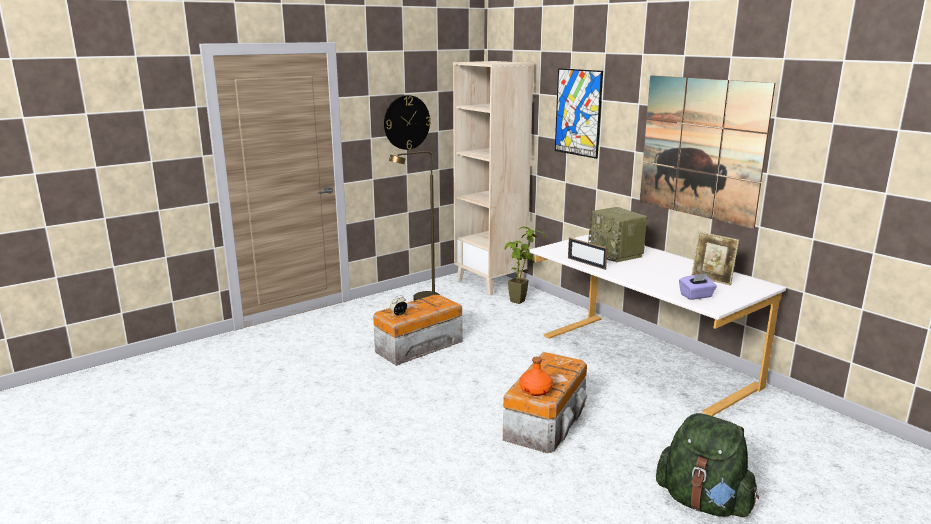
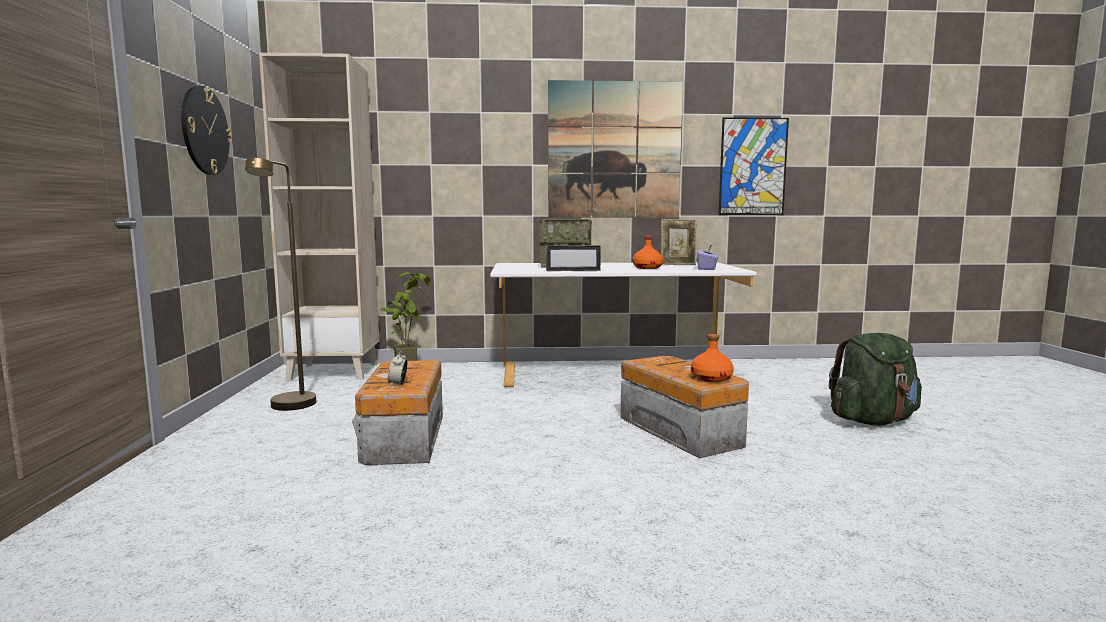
camera: 55 degrees left, 10 degrees down
(578, 112) = (447, 129): picture -> picture (752, 167)
(658, 277) = (647, 268): none -> orange bottle

